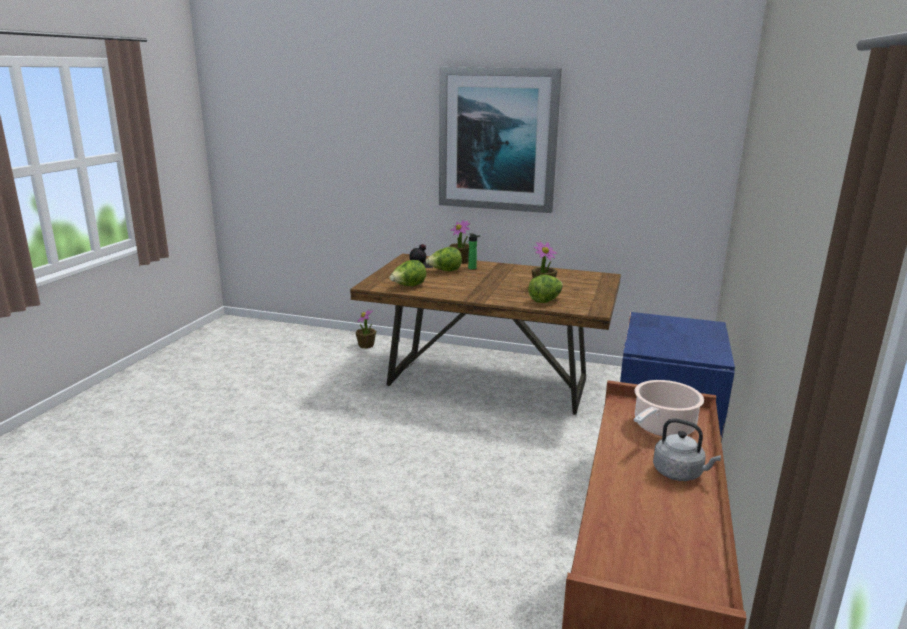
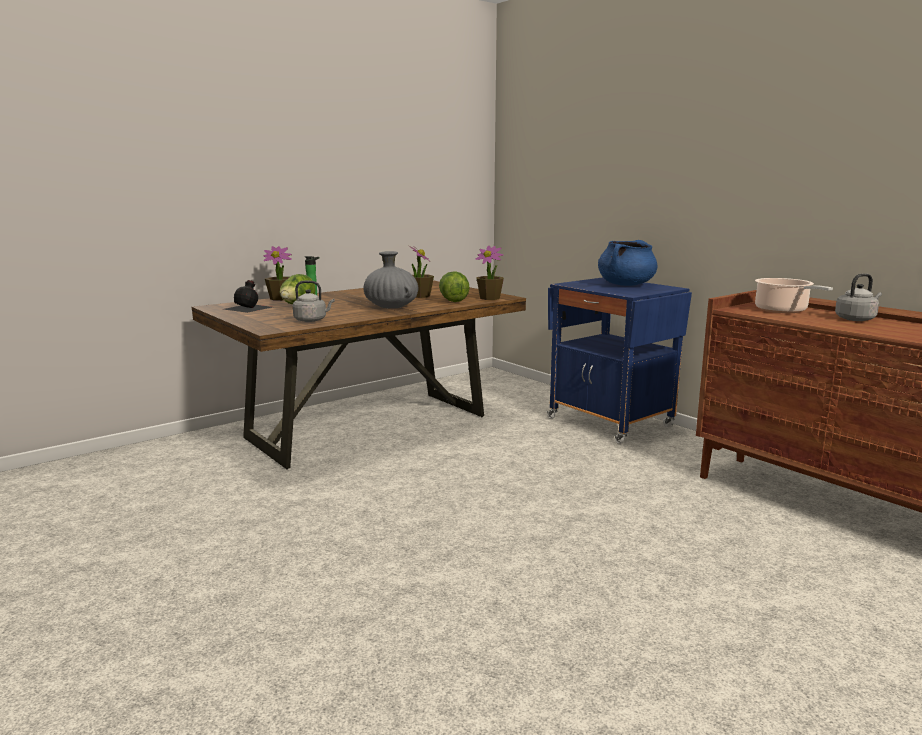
camera: 55 degrees left, 5 degrees down
(366, 345) = (162, 453): potted plant -> potted plant (489, 298)
(408, 286) = (312, 320): lettuce -> grey kettle
(485, 292) = (391, 307): none -> grey vase
(498, 139) = (288, 145): picture -> none
(690, 338) = (626, 285): none -> blue cooking pot

